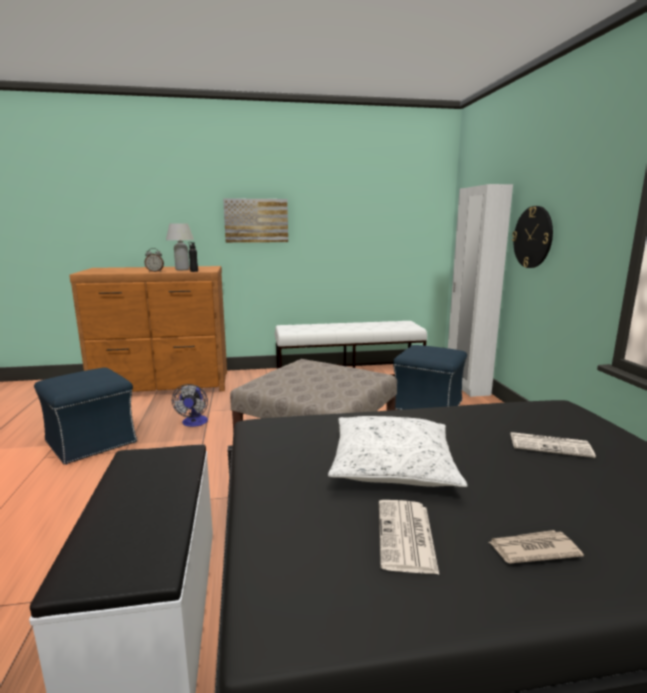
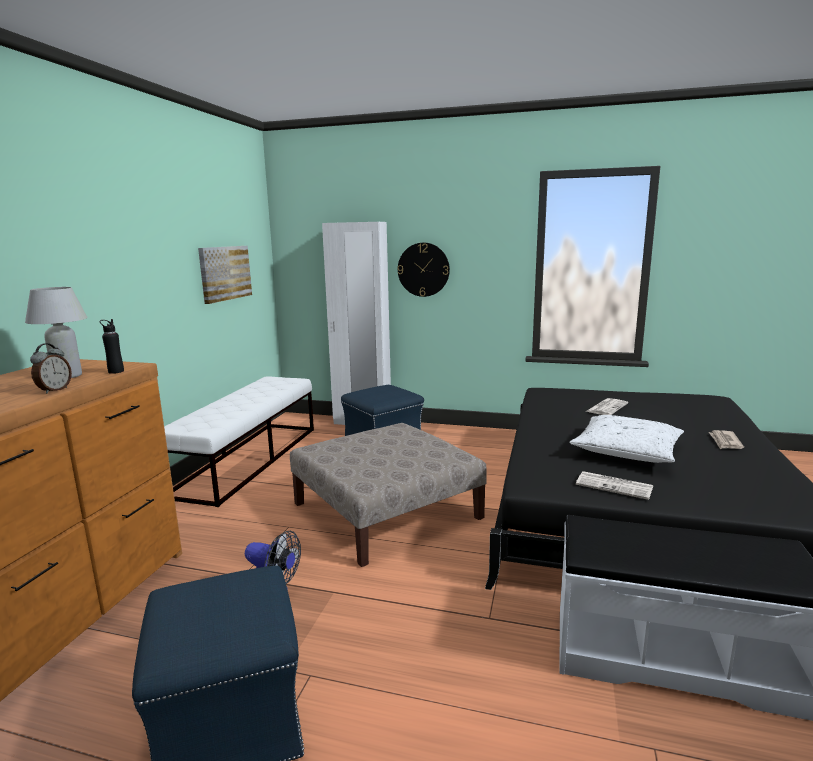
camera: 65 degrees left, 0 degrees up
(256, 220) = (98, 271): picture -> picture (225, 273)
(406, 537) = (719, 465): newspaper -> newspaper (615, 486)

